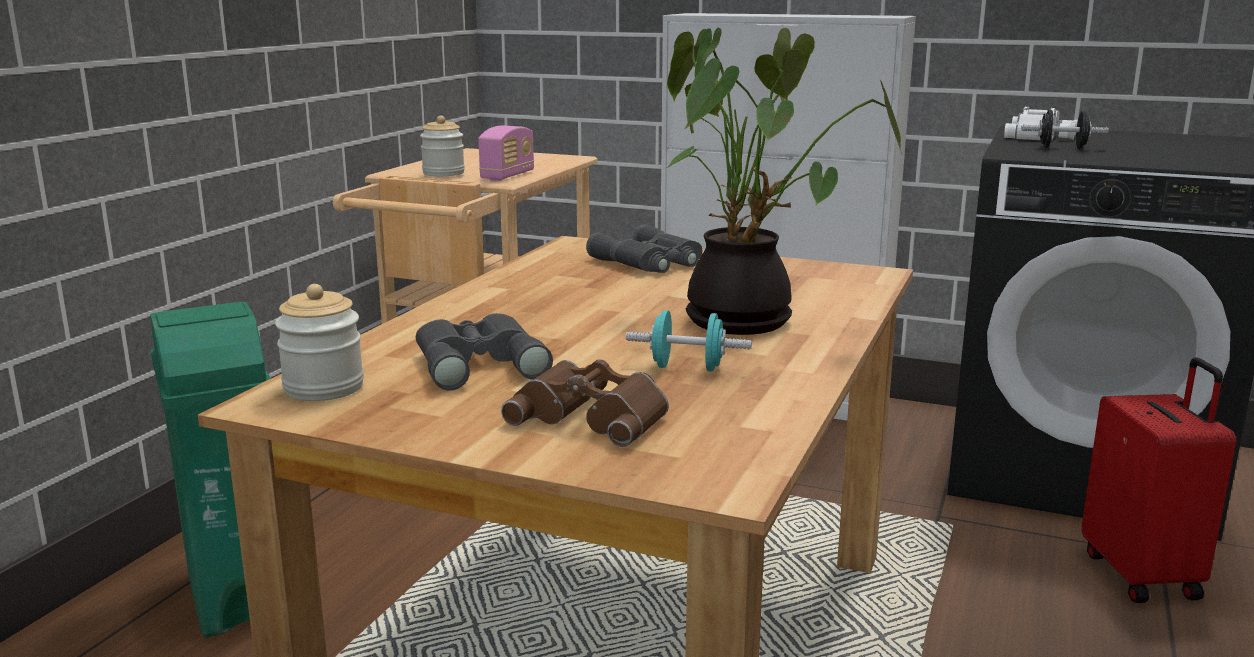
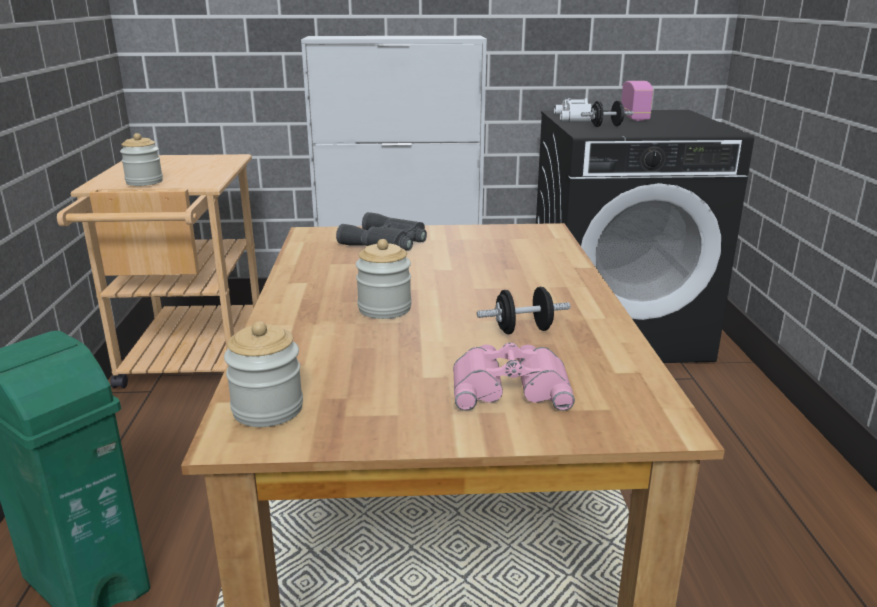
camera: 25 degrees left, 5 degrees up
(479, 362) = (367, 356): grey binoculars -> none
(507, 176) = (202, 179): radio -> radio (634, 117)
(556, 324) = (384, 309): none -> jar
(594, 415) = (510, 386): brown binoculars -> pink binoculars
(687, 368) = (523, 330): turquoise dumbbell -> black dumbbell
(748, 320) = (514, 282): potted plant -> none
(1143, 575) = (693, 393): red suitcase -> none

